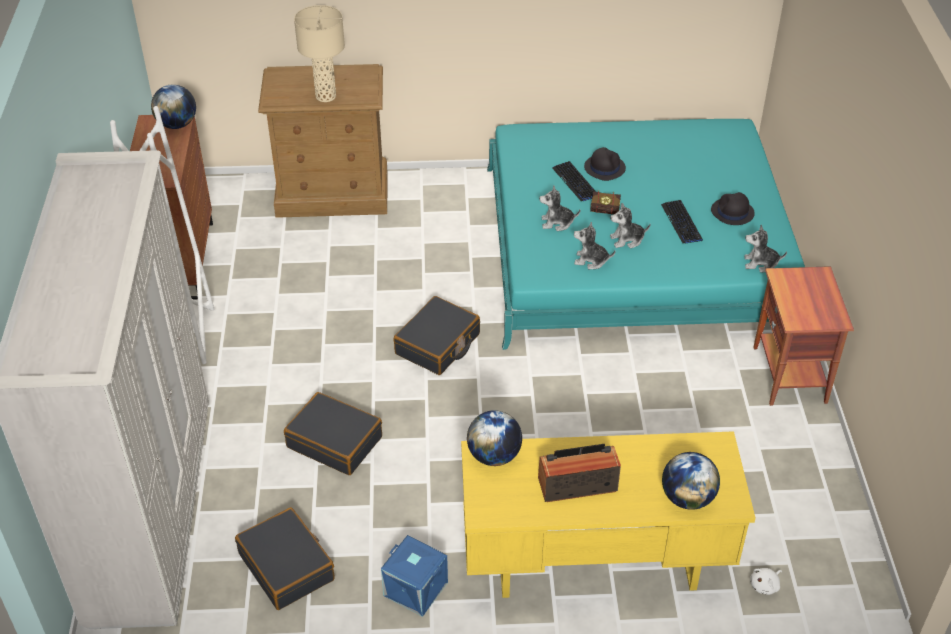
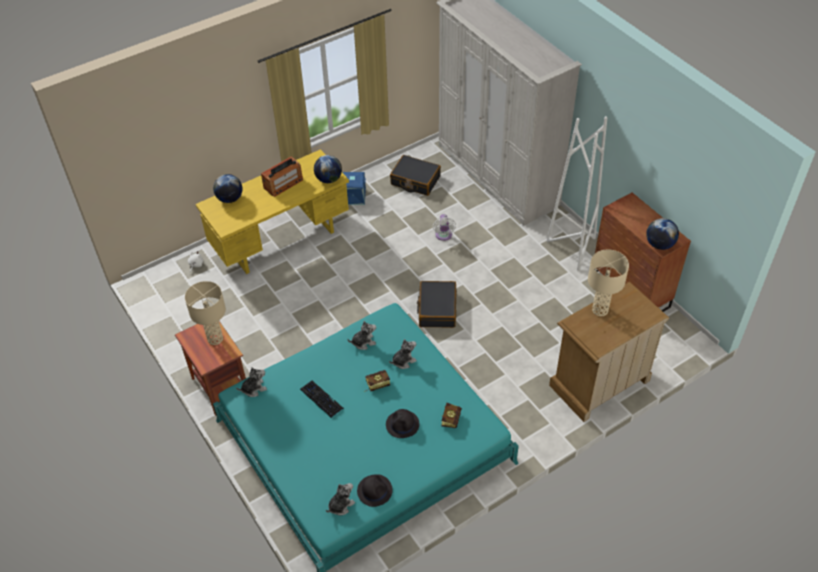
camera: 150 degrees right, 5 degrees up
(335, 442) = (443, 236): black suitcase -> white fan
(546, 155) = (451, 418): none -> book
(575, 182) = (414, 400): keyboard -> none
(627, 240) = (350, 369): plush toy -> plush toy (340, 505)
(732, 212) = (290, 424): black hat -> black hat (374, 490)
(796, 300) = (215, 338): none -> beige table lamp

